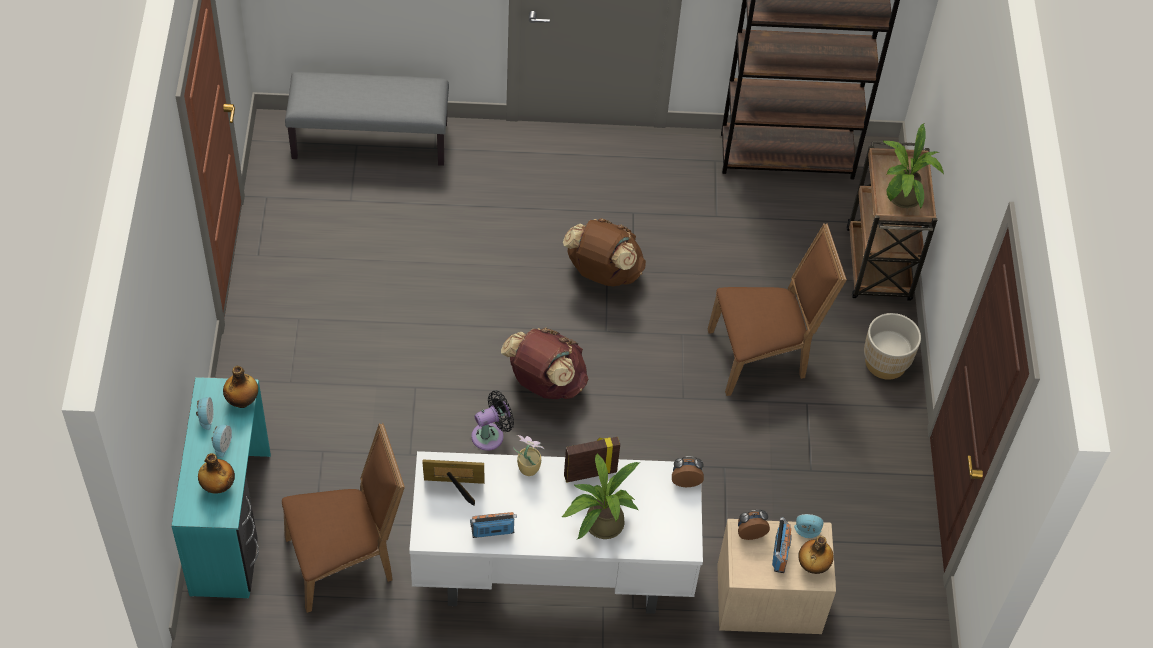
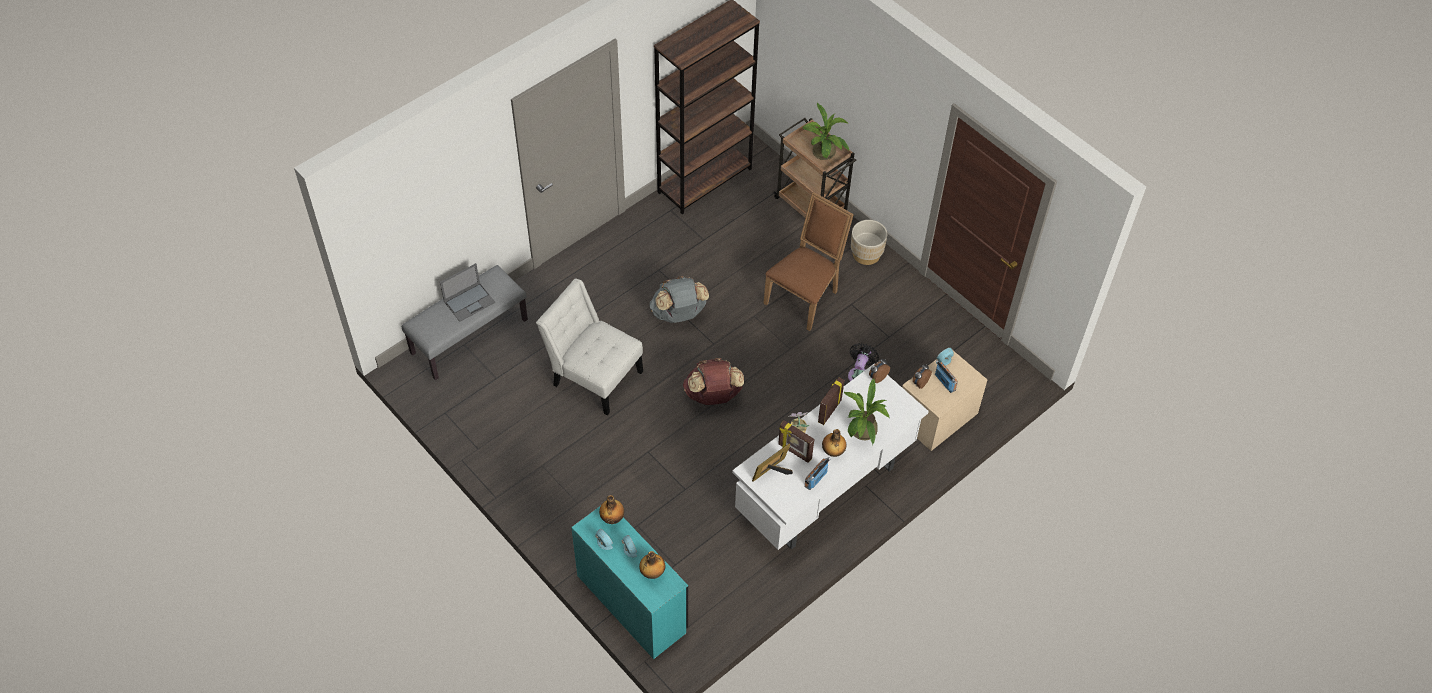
camera: 40 degrees left, 0 degrees up
(346, 560) = (714, 571): brown chair -> none
(377, 95) = (470, 301): none -> laptop
(447, 269) = (594, 375): none -> white chair
(491, 435) = (715, 445): black fan -> black fan (859, 374)
(503, 485) = (794, 452): none -> picture frame
(603, 273) = (678, 314): brown backpack -> grey backpack
(812, 566) = (964, 376): bottle -> bottle (832, 452)

